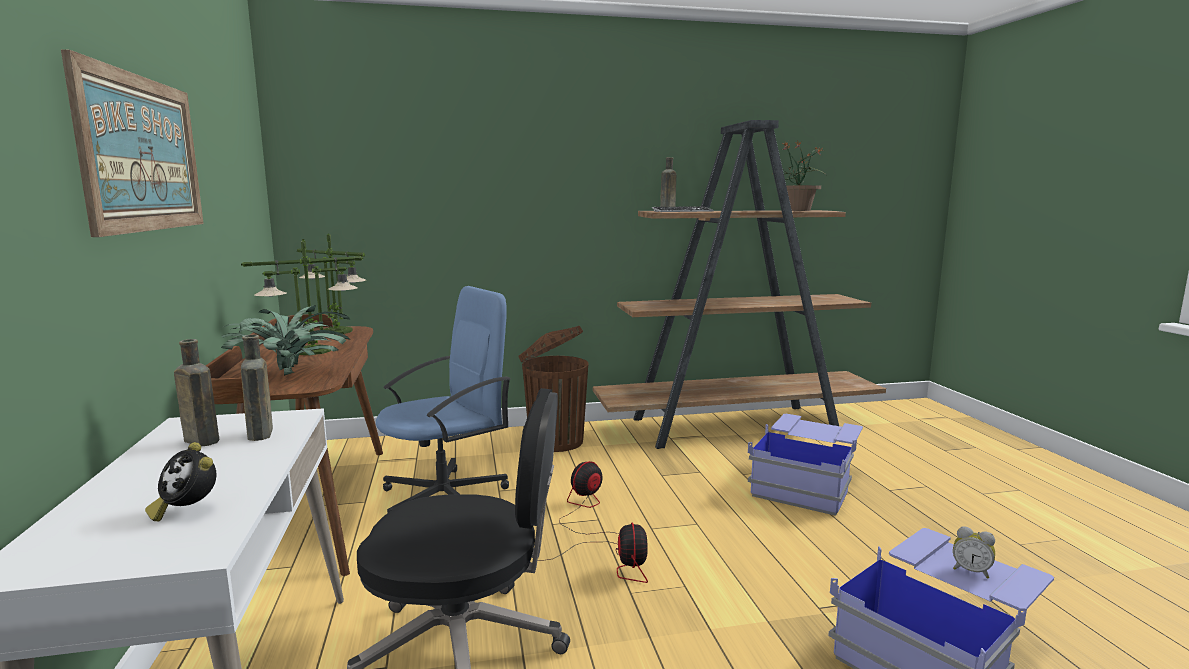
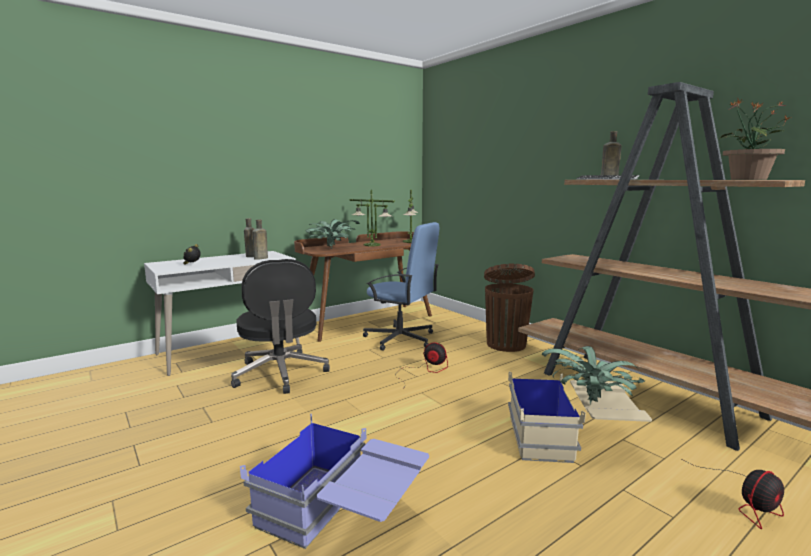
camera: 65 degrees right, 0 degrees up
(142, 154) = (288, 152): picture -> none
(614, 564) = (370, 390): fan -> fan (748, 501)
(806, 483) = (570, 441): blue storage box -> beige storage box
(819, 436) = (592, 403): none -> potted plant
(971, 571) = (373, 479): alarm clock -> none

